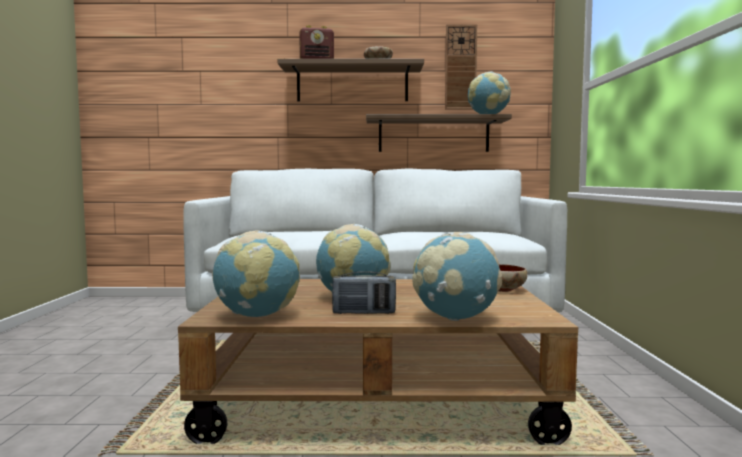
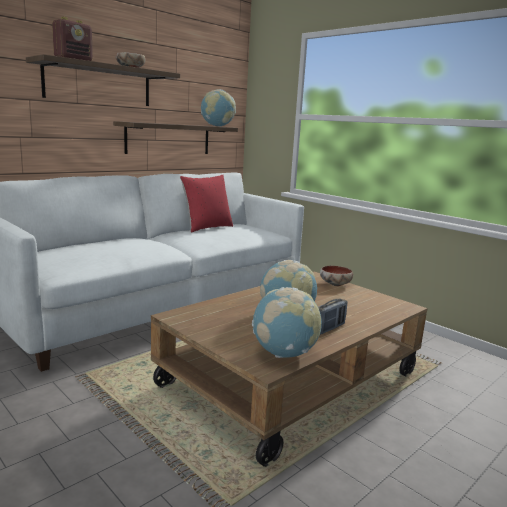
camera: 45 degrees left, 10 degrees up
(446, 230) = (207, 227): none -> red pillow
(456, 318) = (375, 318): globe -> none
(460, 67) = (188, 78): wall clock -> none

